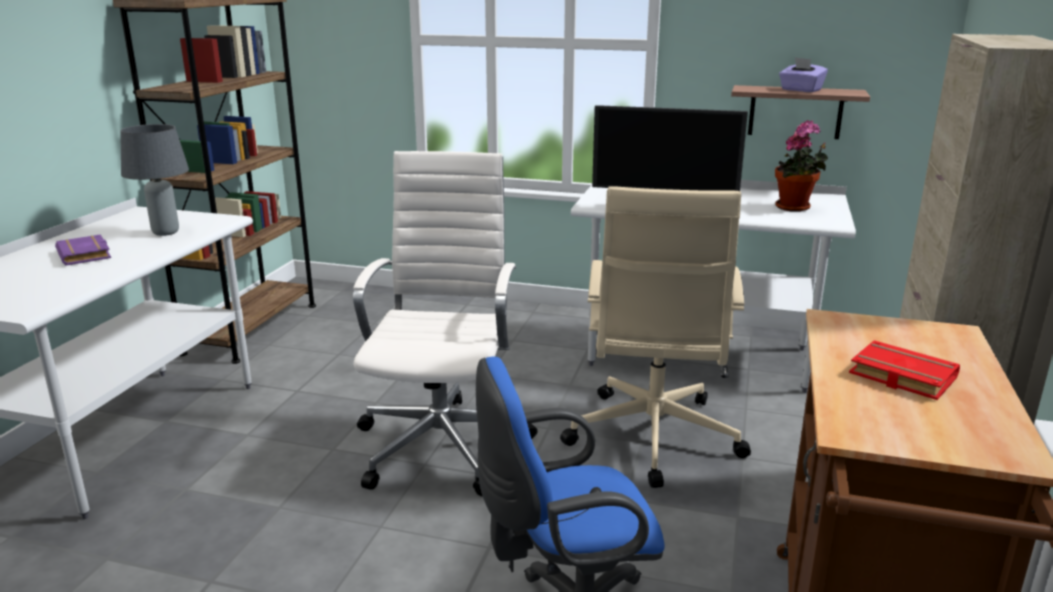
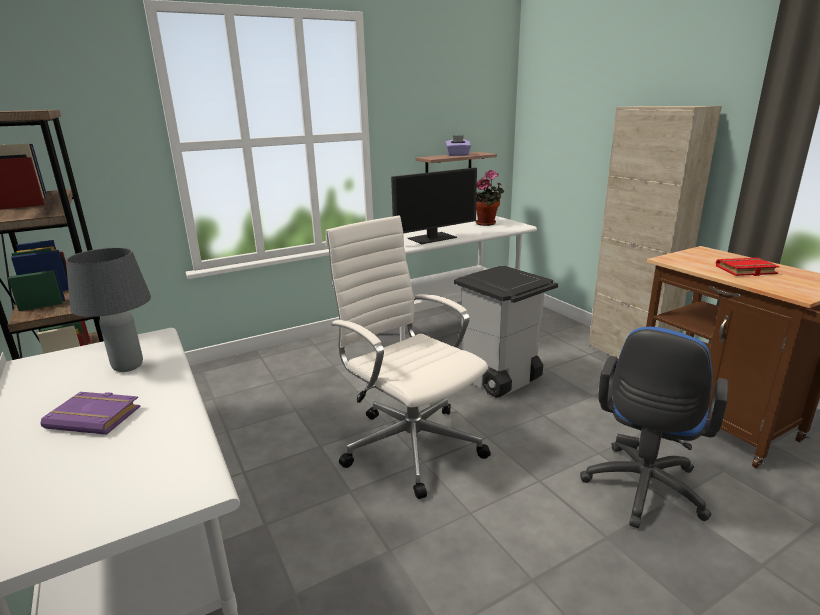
camera: 45 degrees left, 0 degrees up
(652, 439) = (500, 380): beige office chair -> grey trash can

